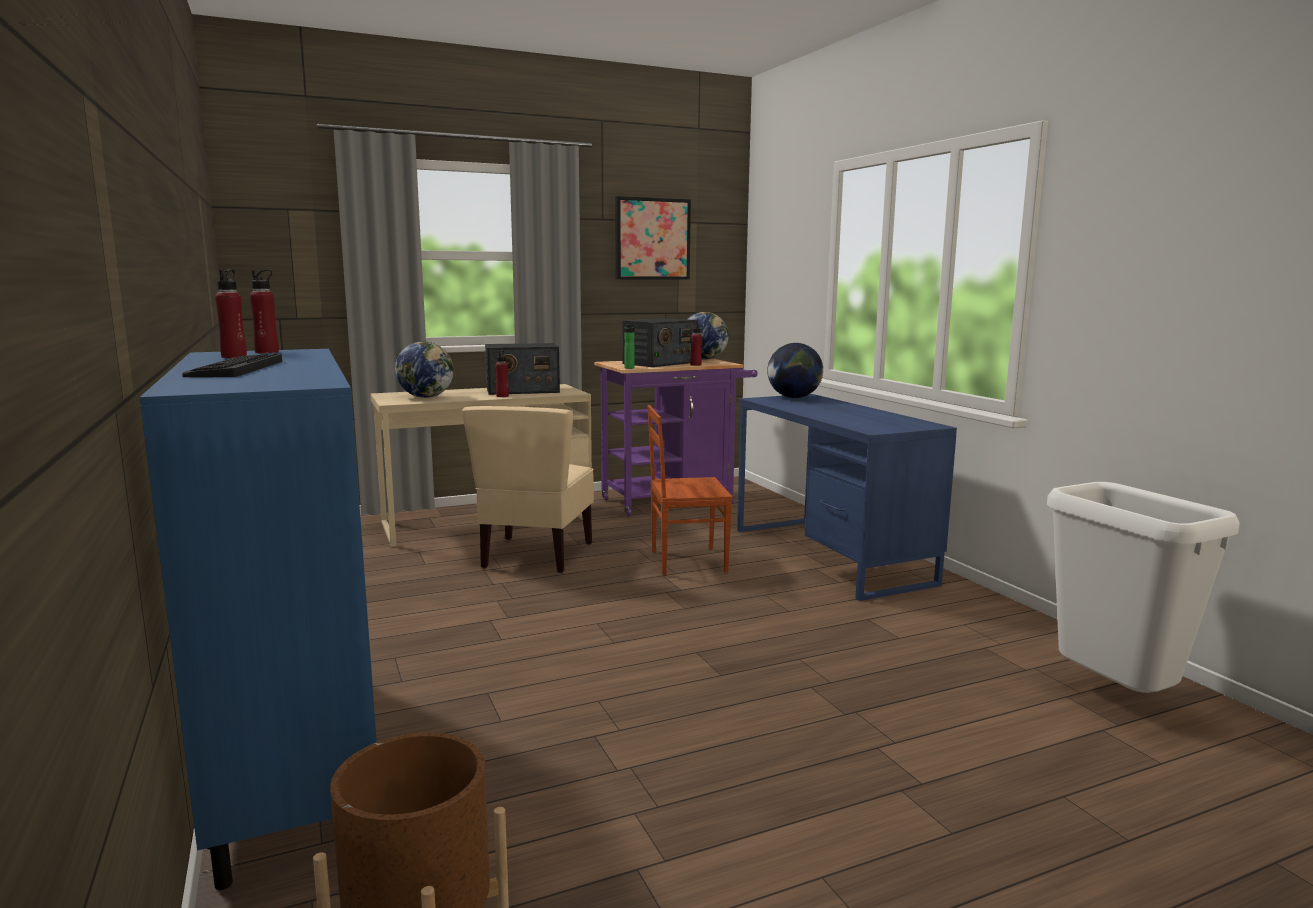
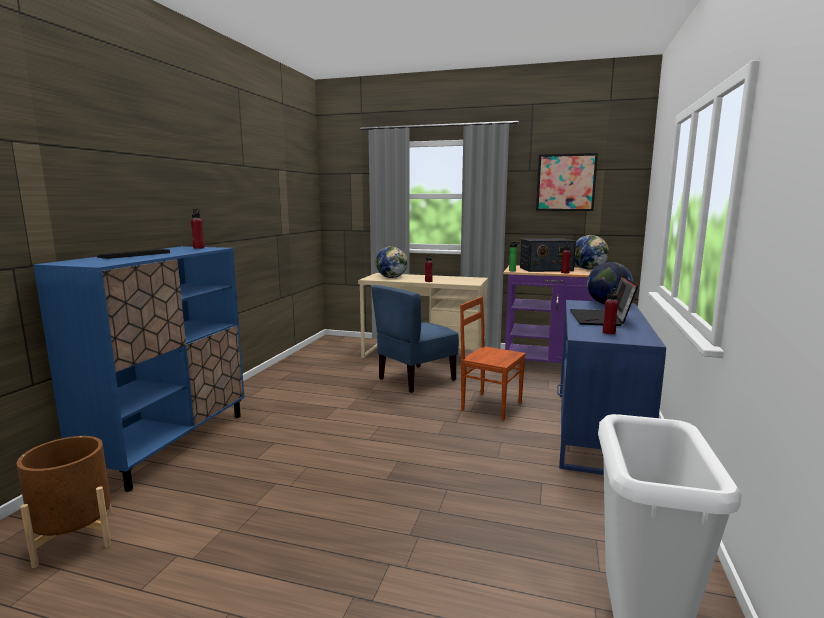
camera: 40 degrees right, 0 degrees up
(234, 357) = (174, 249): red bottle -> red bottle (609, 332)
(522, 390) = (449, 279): radio -> none
(536, 555) = (416, 379): beige chair -> blue chair
(834, 412) = (601, 319): none -> laptop

